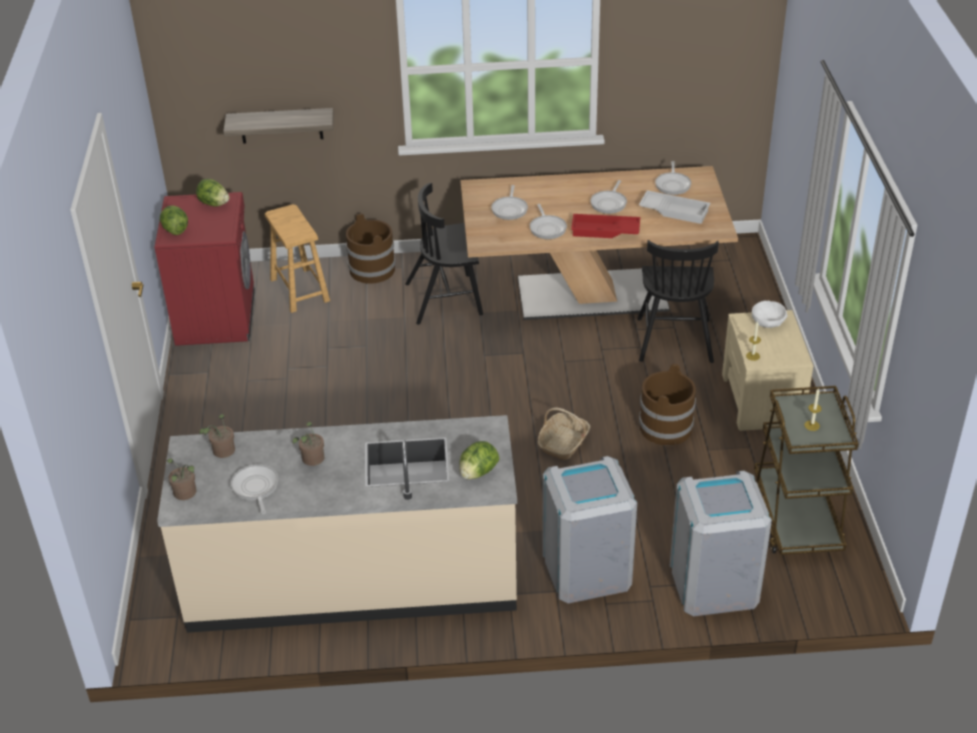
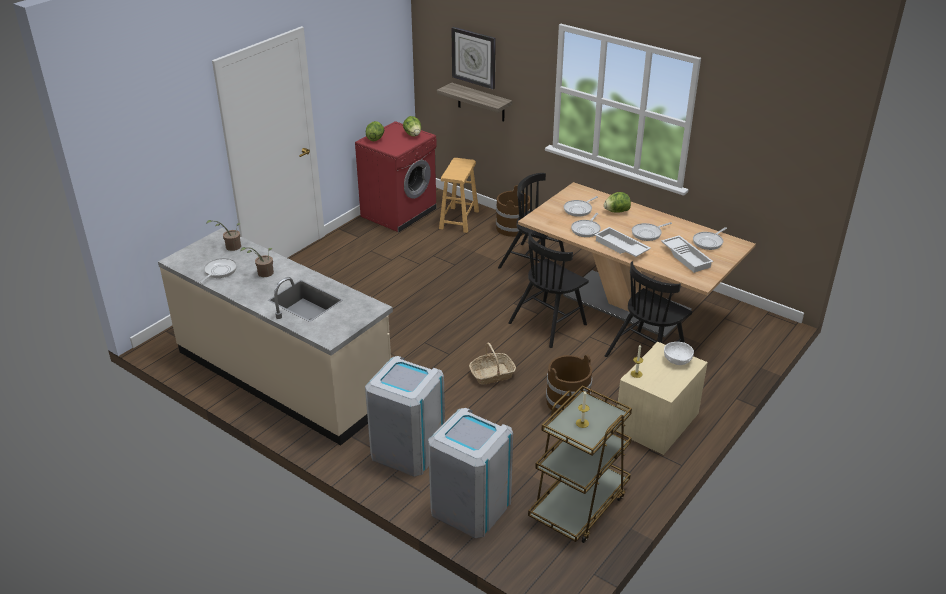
camera: 40 degrees right, 5 degrees down
(185, 494) = (186, 257): potted plant -> none
(261, 69) = (474, 57): none -> wall clock
(478, 472) = (330, 326): lettuce -> lettuce (616, 211)
(546, 354) = (550, 321): none -> black chair
(604, 231) = (620, 247): red tray -> white tray

